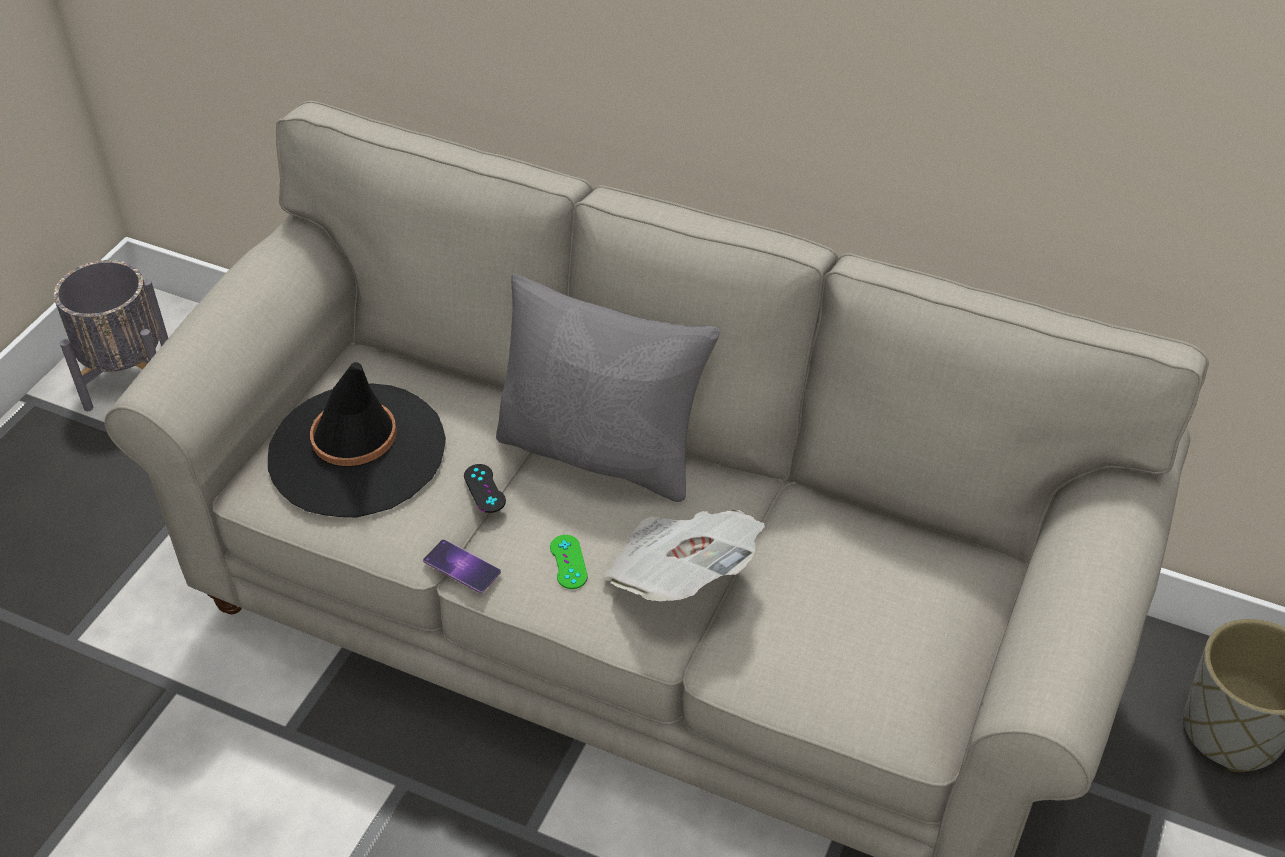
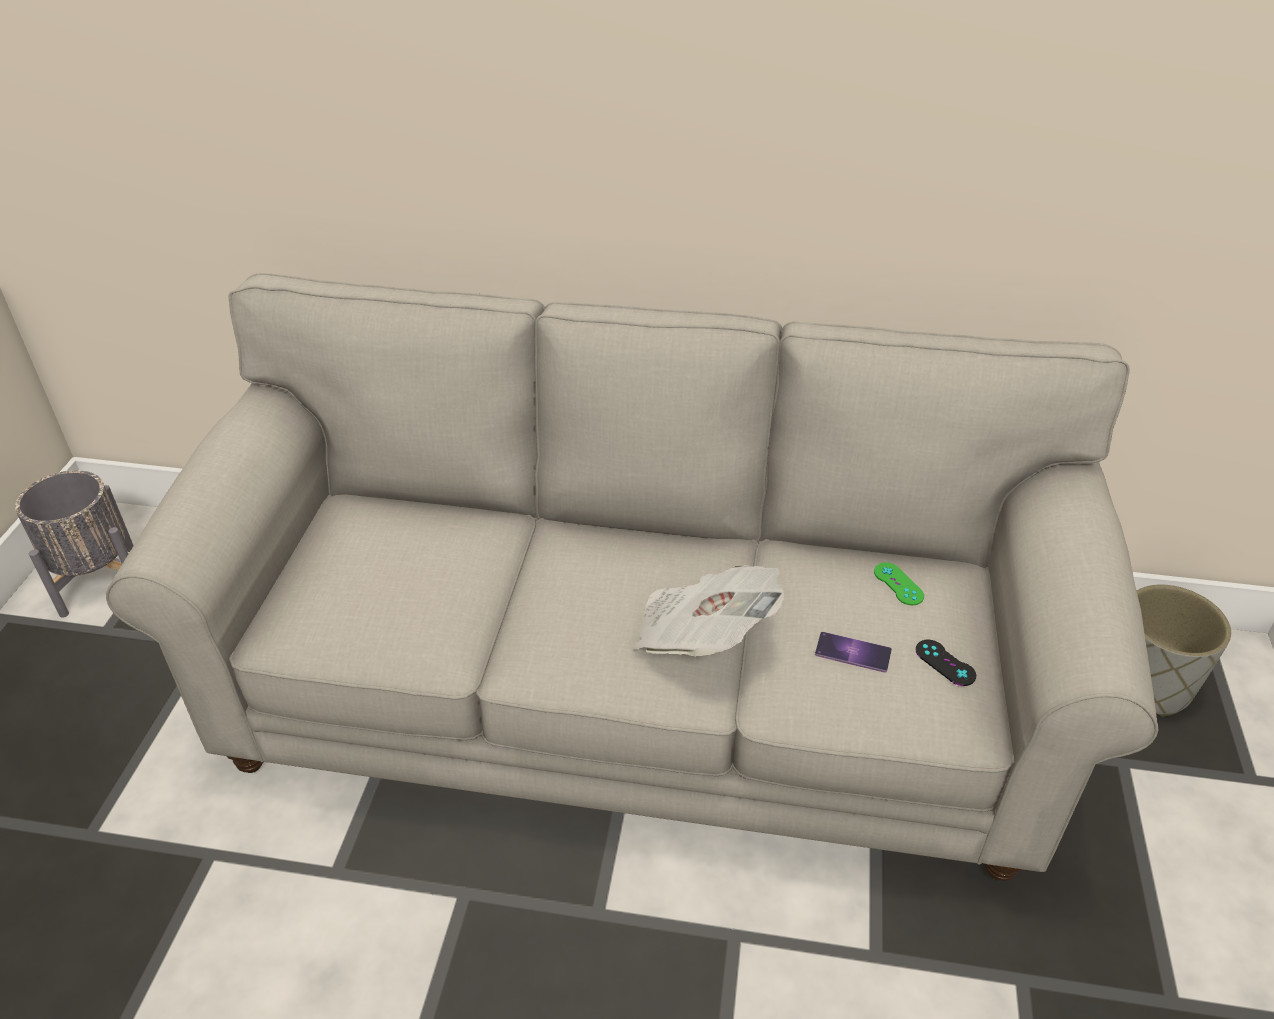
camera: 15 degrees left, 5 degrees down
(357, 451) = (364, 584): black hat -> none
(462, 566) = (498, 667): phone -> phone (853, 652)
(484, 488) = (497, 594): black game controller -> black game controller (945, 663)
(568, 562) = (596, 643): green game controller -> green game controller (898, 584)
(602, 452) = (592, 544): grey pillow -> none

